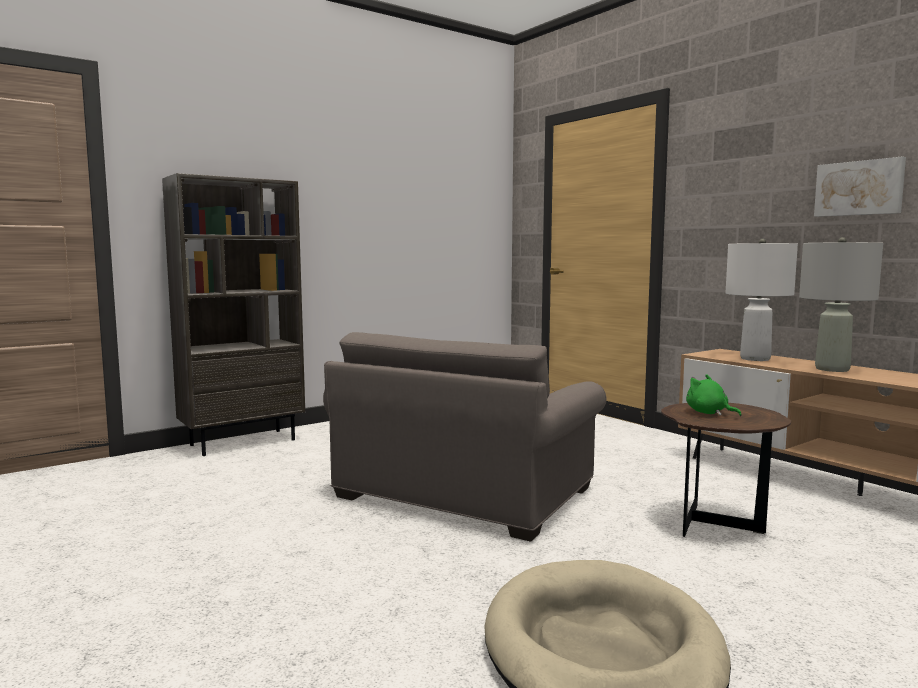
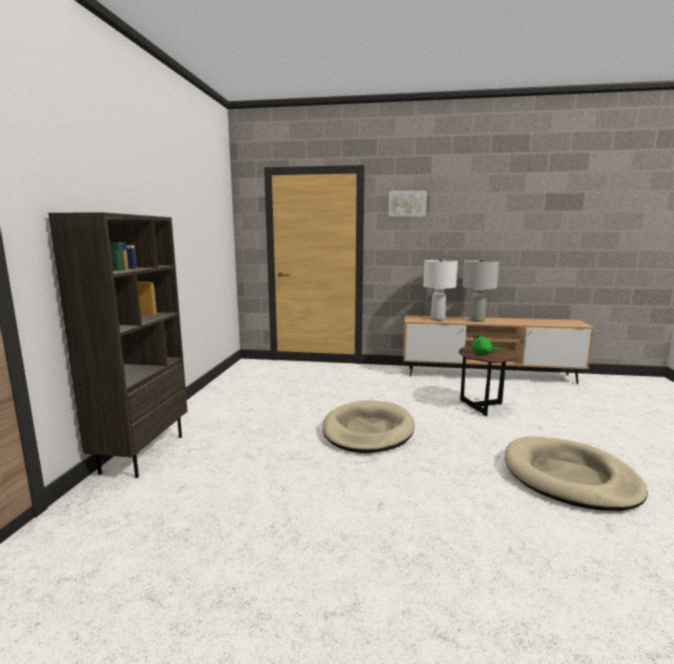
camera: 45 degrees left, 5 degrees up
(464, 492) = (368, 431): grey armchair -> beige dog bed
(859, 188) = (474, 233): picture -> picture (407, 203)

